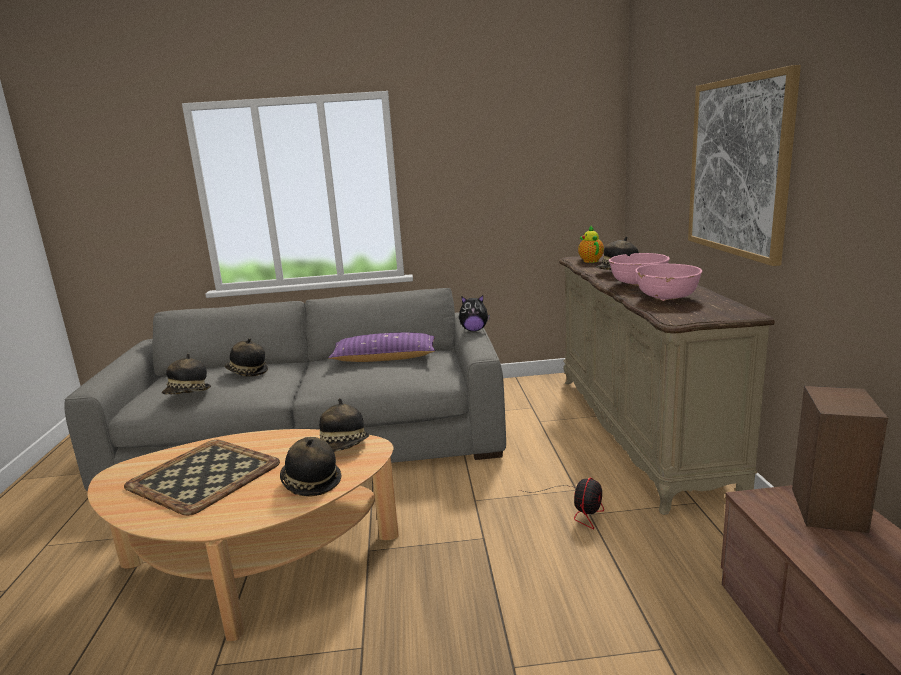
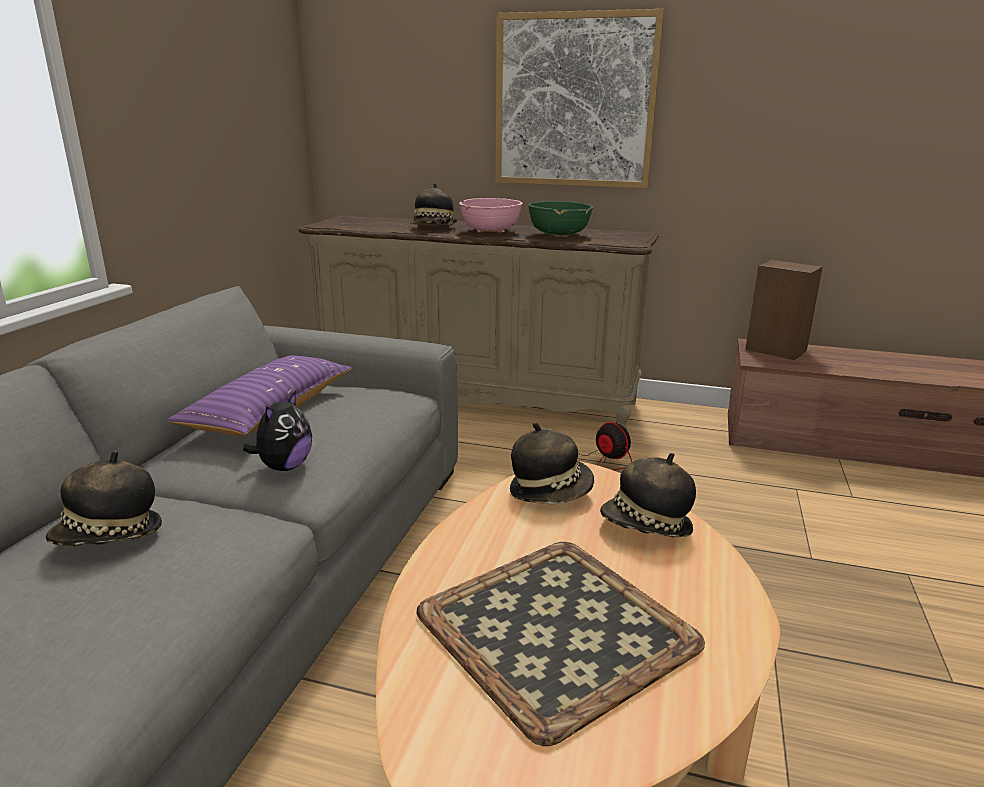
camera: 70 degrees left, 5 degrees up
(188, 394) = (125, 625): hat -> none
(474, 330) = (331, 333): plush toy -> plush toy (284, 466)
(590, 261) = (350, 224): teapot -> none
(667, 298) = (559, 235): pink bowl -> green bowl

